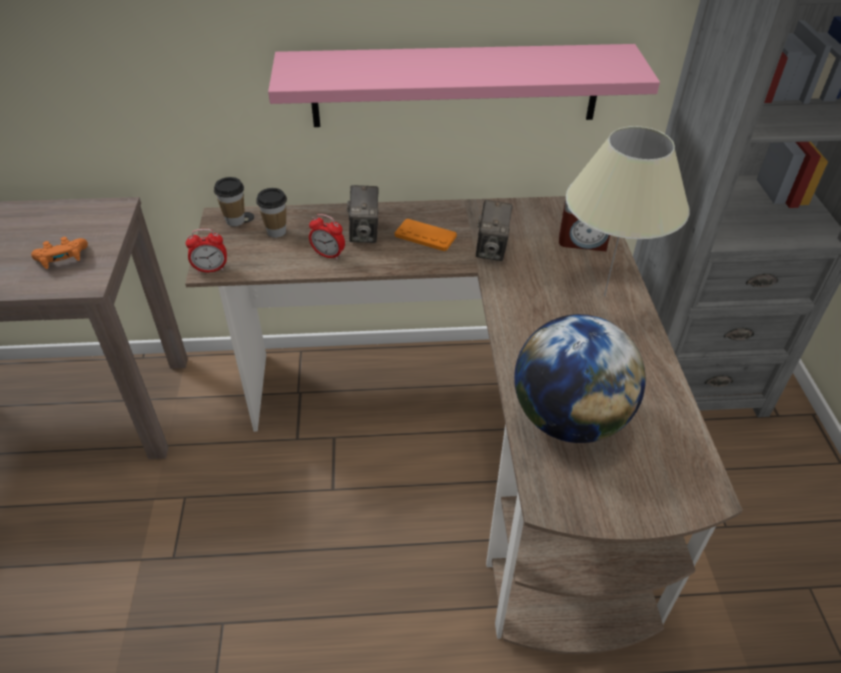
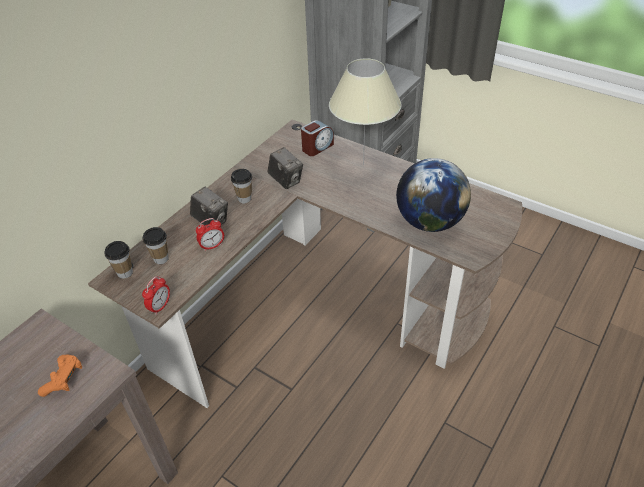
camera: 50 degrees left, 0 degrees up
(425, 236) = (244, 199): orange game controller -> cup
(455, 86) = (207, 97): pink shelf -> none

